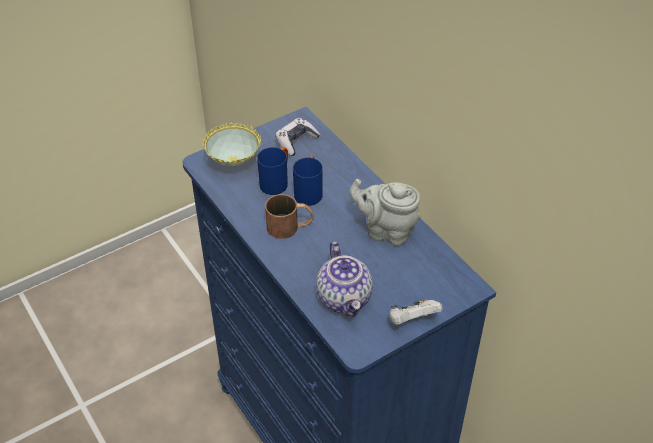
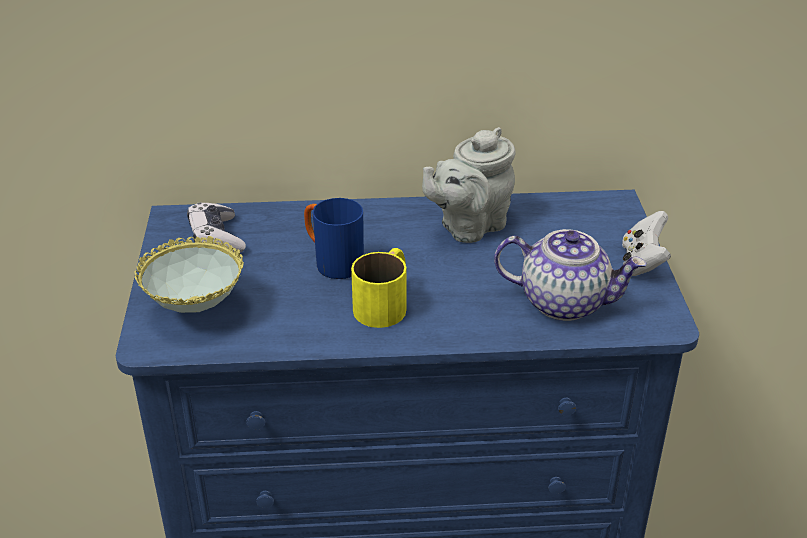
camera: 60 degrees left, 10 degrees down
(276, 182) = (280, 284): blue mug -> none
(290, 226) = (385, 302): brown mug -> yellow mug

